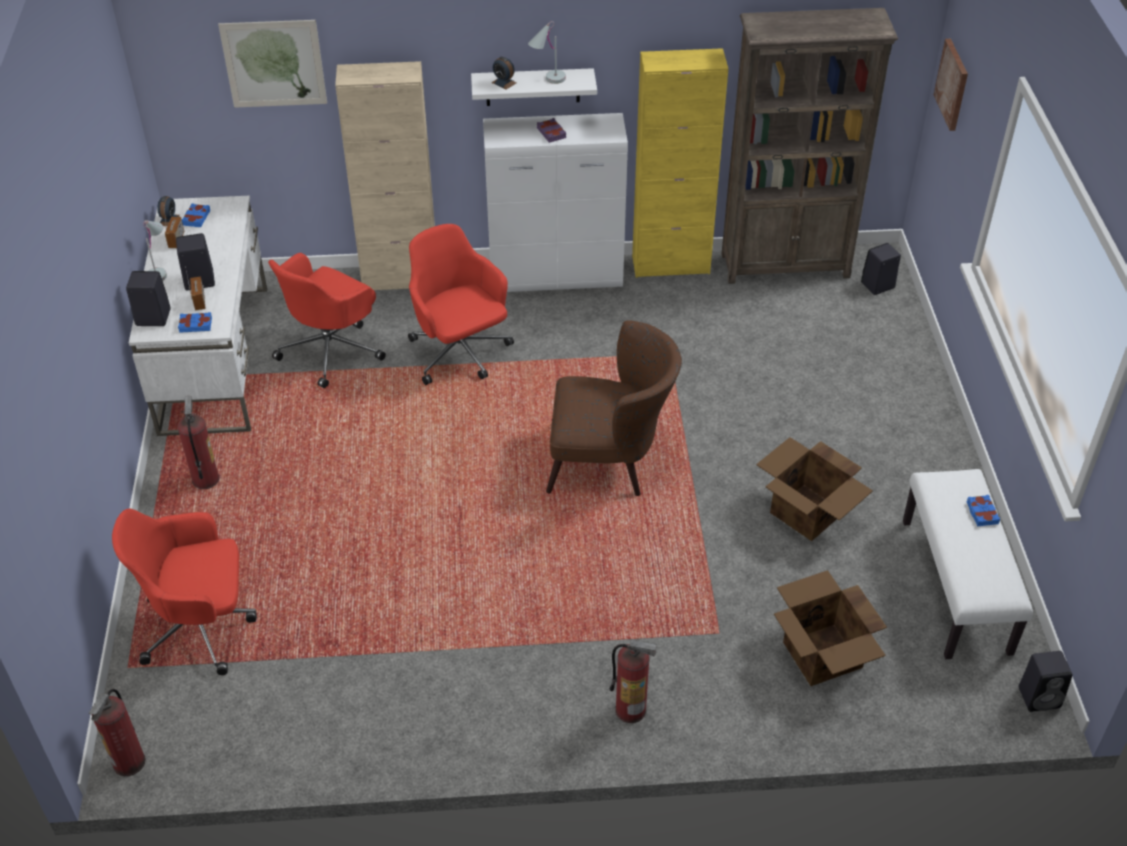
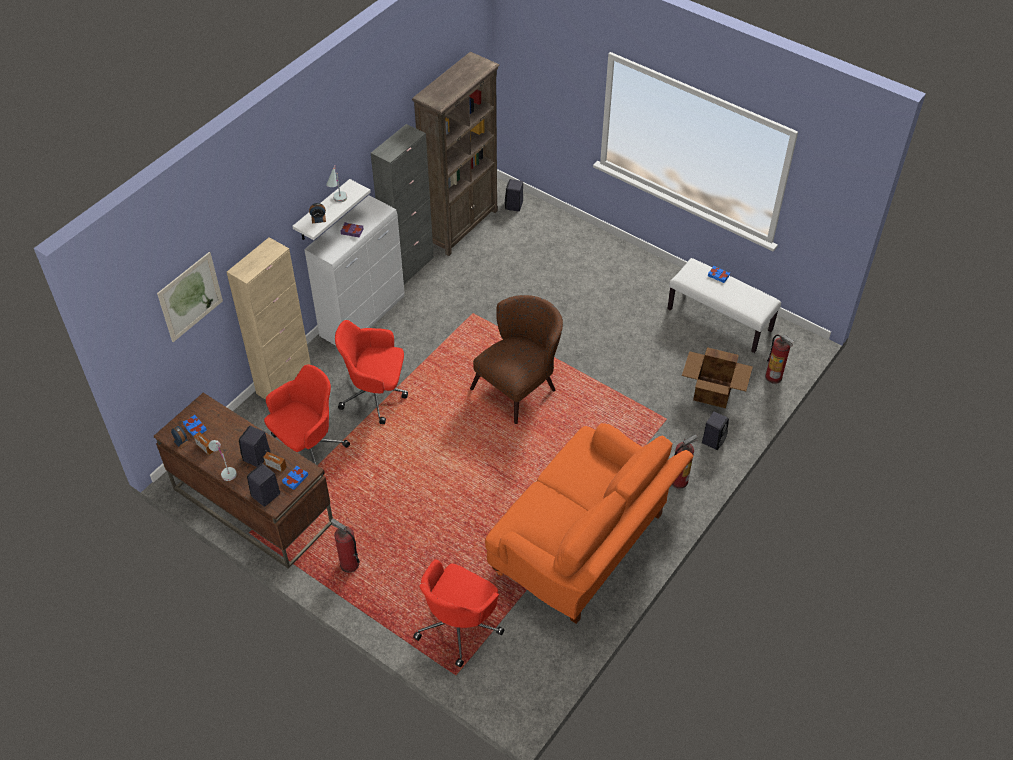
camera: 50 degrees left, 5 degrees up
(129, 762) = (522, 707): fire extinguisher -> fire extinguisher (773, 377)
(215, 358) = (252, 505): white desk -> brown desk
(331, 349) = (307, 448): red office chair -> red office chair turned 120 degrees counterclockwise
(426, 674) = (584, 546): none -> orange sofa
(670, 265) = (409, 267): yellow cabinet -> grey cabinet
(808, 513) = (629, 337): cardboard box -> none
(952, 84) = (523, 73): picture -> none
(1040, 697) = (800, 338): black speaker -> black speaker (713, 439)

